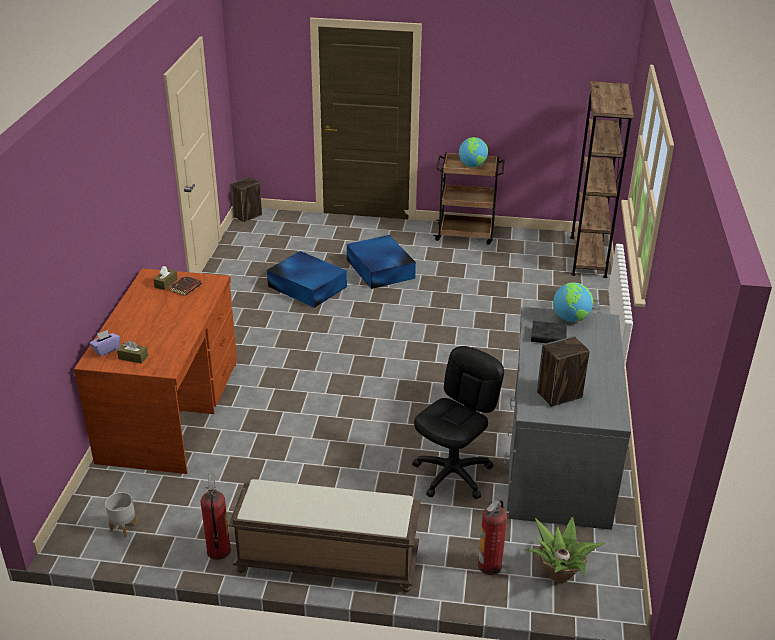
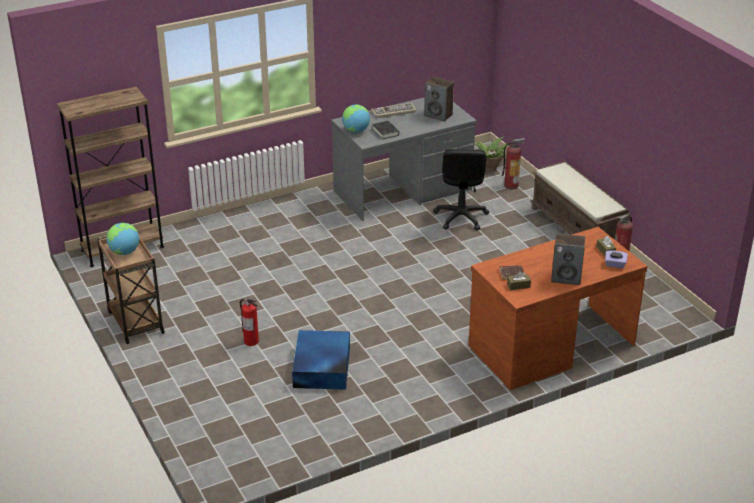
camera: 125 degrees left, 0 degrees up
(123, 527) = (655, 303): grey planter -> none
(247, 216) = (224, 479): speaker -> speaker (566, 277)
(380, 269) = (251, 341): blue storage box -> fire extinguisher
(453, 474) = (460, 217): black office chair -> black office chair turned 90 degrees counterclockwise
(600, 364) = (393, 112): none -> keyboard

